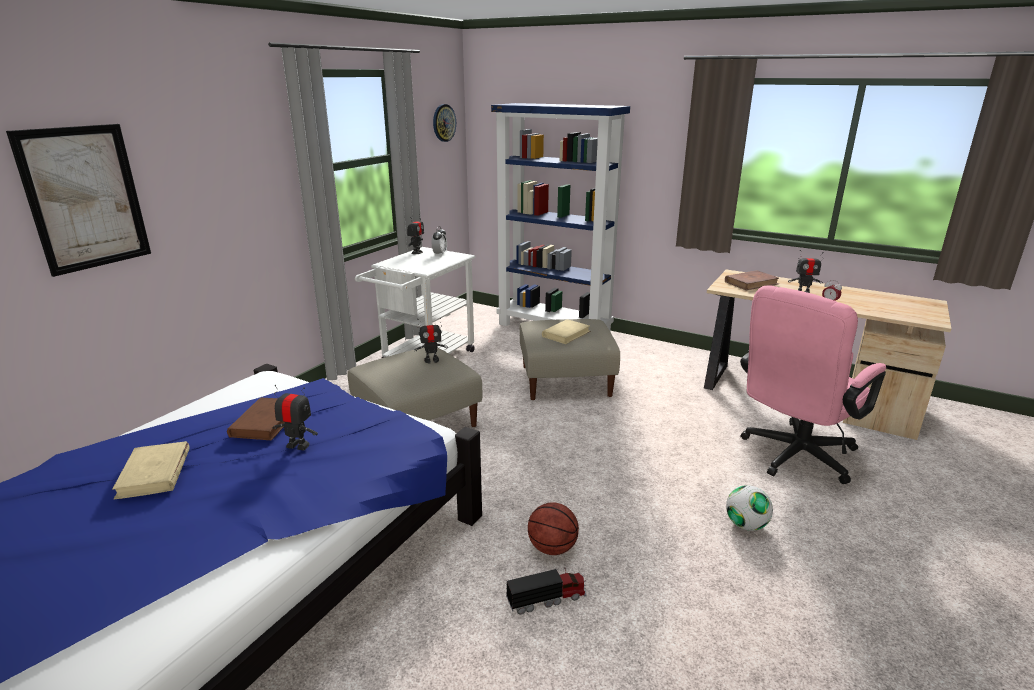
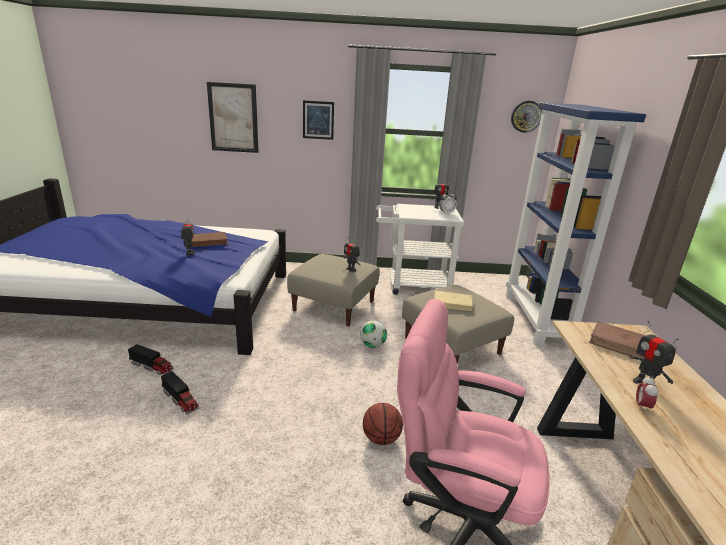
camera: 60 degrees right, 0 degrees up
(154, 473) = (154, 236): beige book -> none
(237, 171) = (318, 120): none -> picture
(438, 622) = (152, 367): none -> toy truck
(552, 548) = (230, 390): basketball -> basketball (381, 438)
(745, 525) = (309, 491): football -> football (372, 345)

